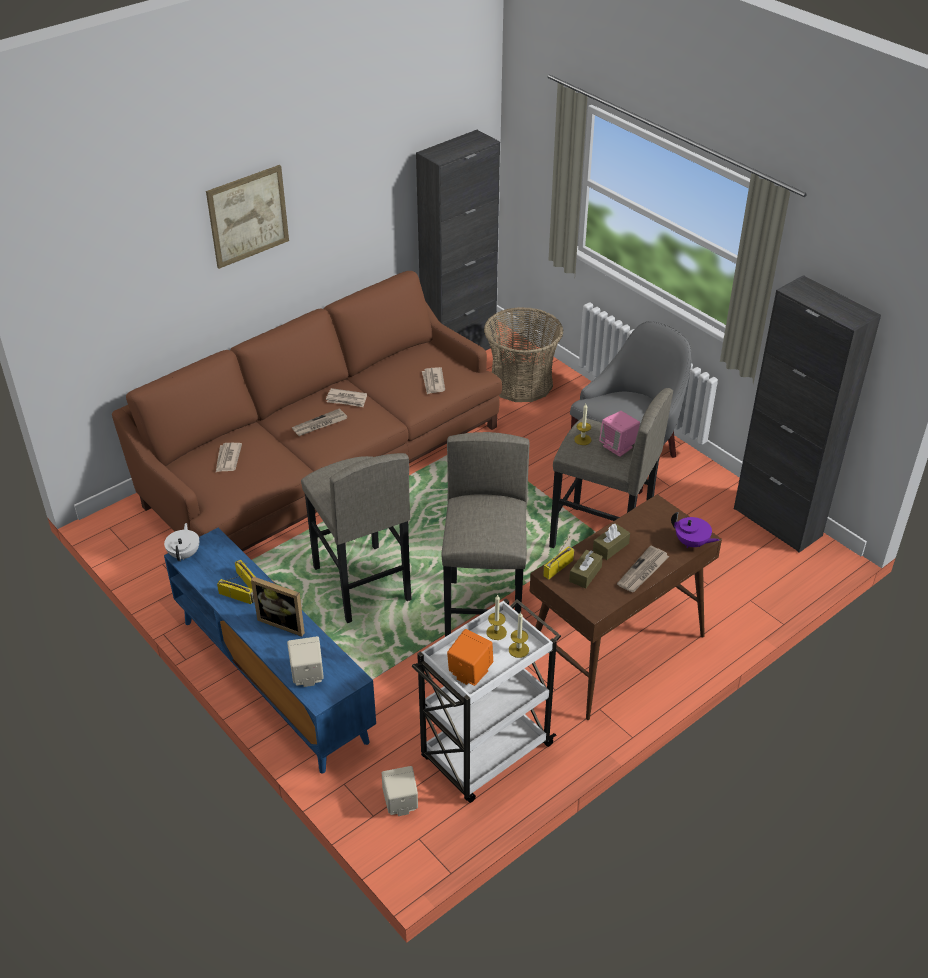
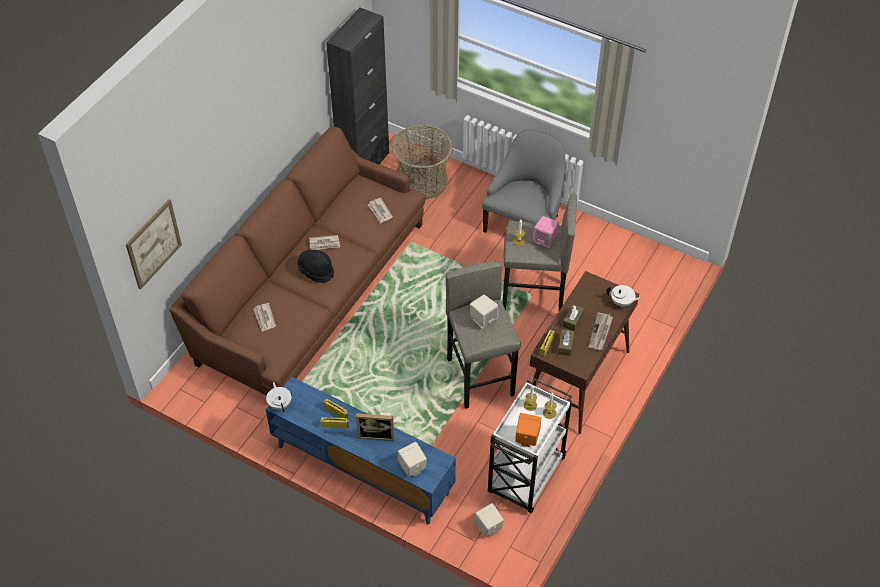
camera: 20 degrees left, 10 degrees up
(248, 216) = (234, 136): picture -> picture (153, 244)
(319, 424) = (316, 271): newspaper -> black hat
(361, 584) = (386, 380): grey stool -> none
(487, 515) = (483, 319): none -> beige speaker
(691, 543) = (622, 302): purple teapot -> white teapot
(777, 522) = (644, 250): black cabinet -> none

